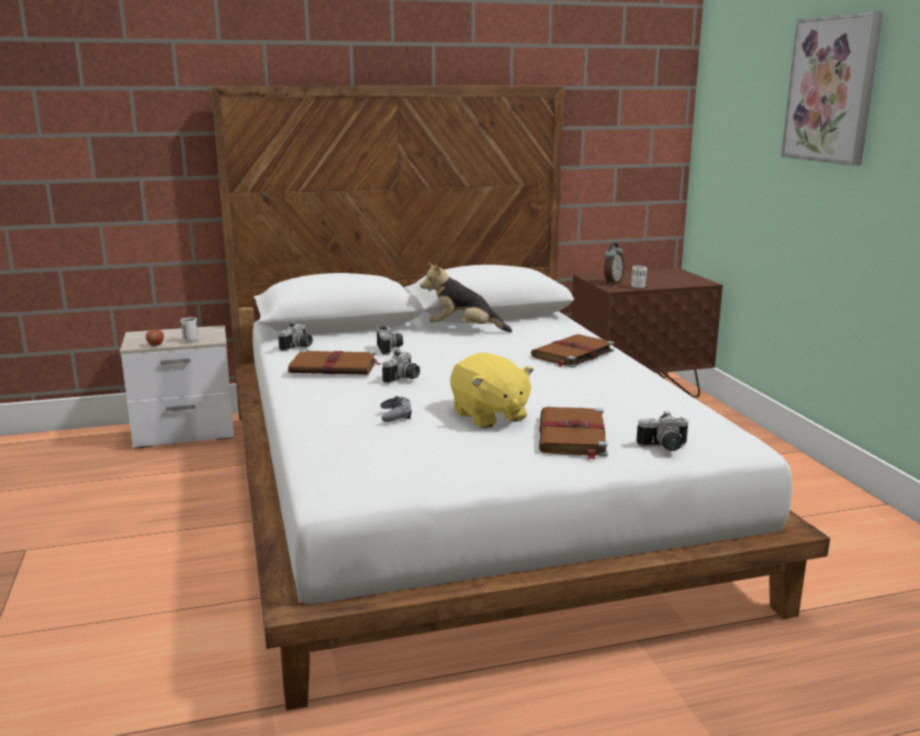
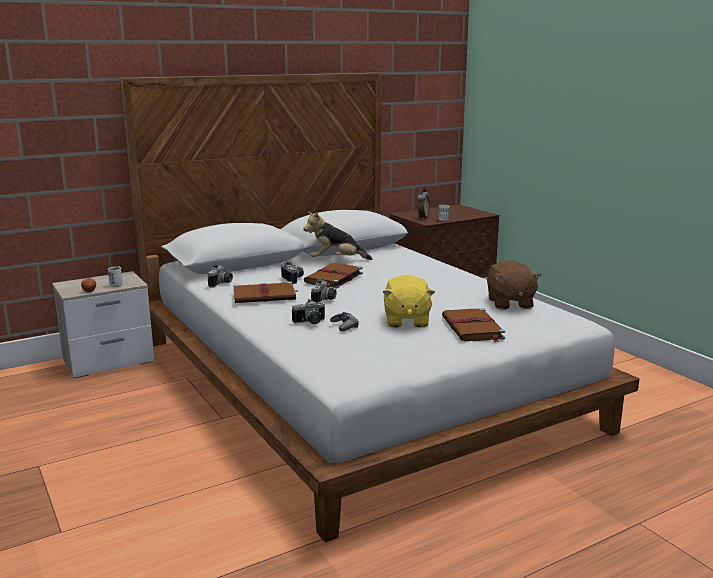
camera: 15 degrees left, 0 degrees up
(489, 416) = (406, 320): yellow plush toy -> yellow plush toy turned 45 degrees clockwise
(572, 354) = (428, 272): brown book -> brown book (333, 278)
(654, 406) = (509, 303): none -> brown plush toy
(664, 447) = (537, 330): camera -> camera (310, 322)
(831, 90) = (580, 78): picture -> none

